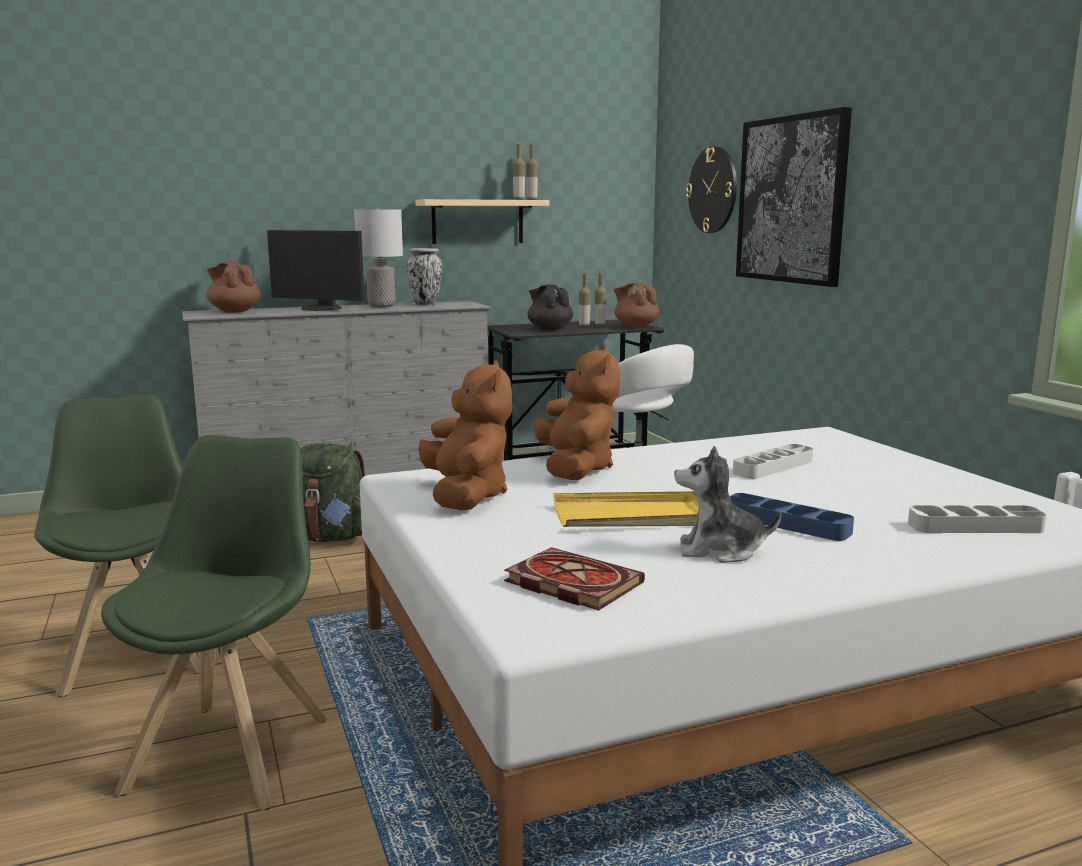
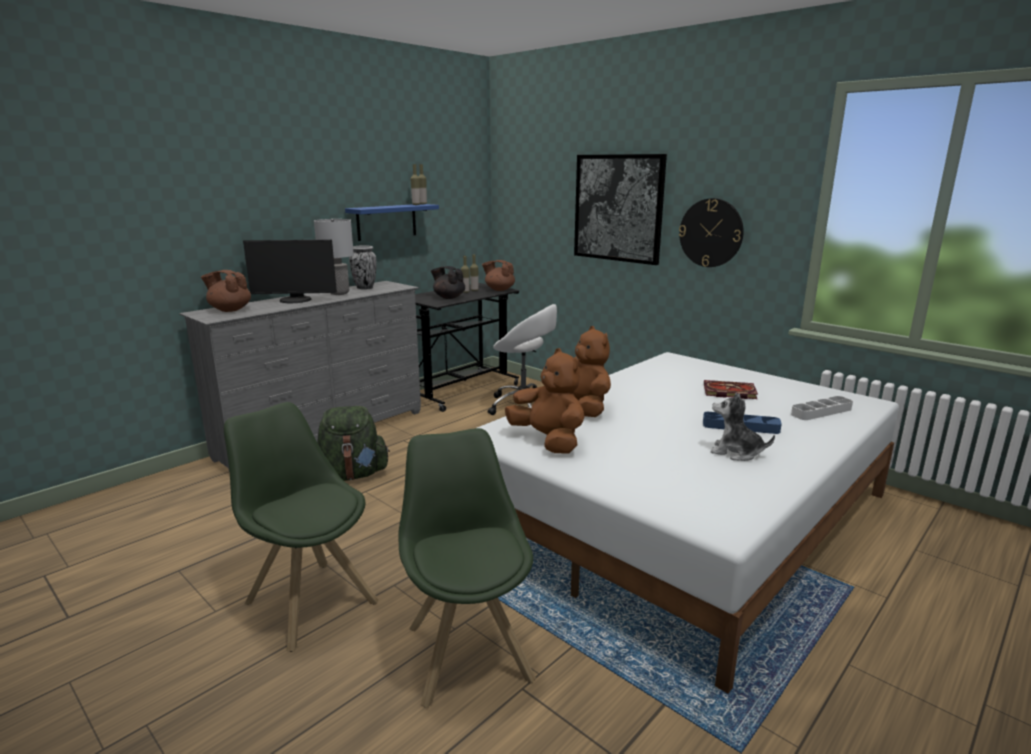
camera: 25 degrees left, 5 degrees up
(477, 221) = (386, 222): beige shelf -> blue shelf
(569, 583) = (696, 492): book -> book (728, 392)
(633, 516) = (662, 437): yellow tray -> none
(713, 190) = (548, 196): wall clock -> wall clock (711, 233)
(720, 551) = (736, 452): plush toy -> plush toy turned 45 degrees clockwise
(773, 467) = (681, 387): grey tray -> none

